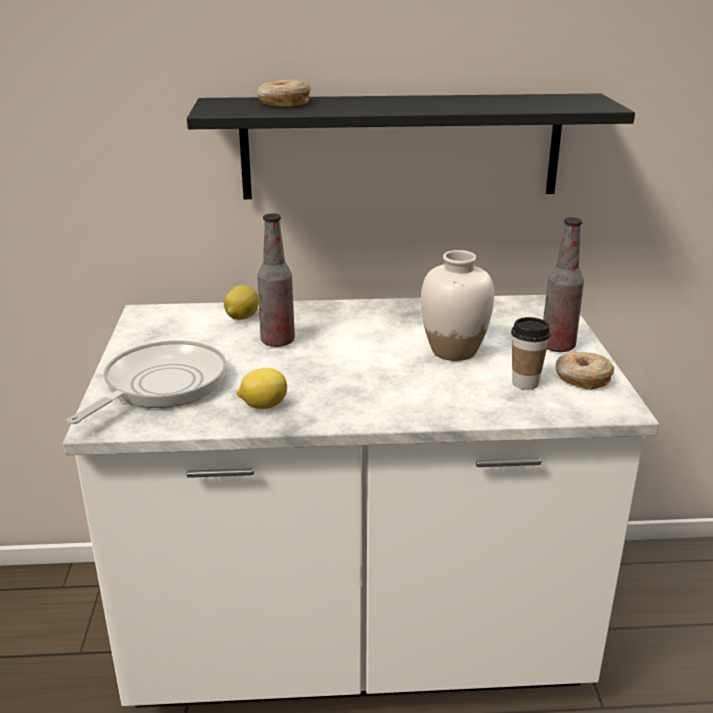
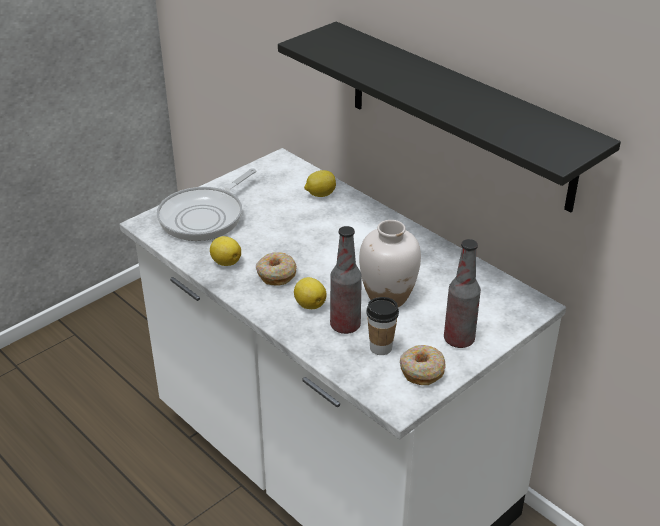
camera: 50 degrees right, 10 degrees up
(160, 385) = (205, 216): frying pan -> frying pan turned 135 degrees clockwise
(277, 341) = (307, 224): bottle -> bottle (345, 326)
(283, 103) = (362, 51): donut -> donut (276, 274)
(408, 390) = (309, 304): none -> lemon

